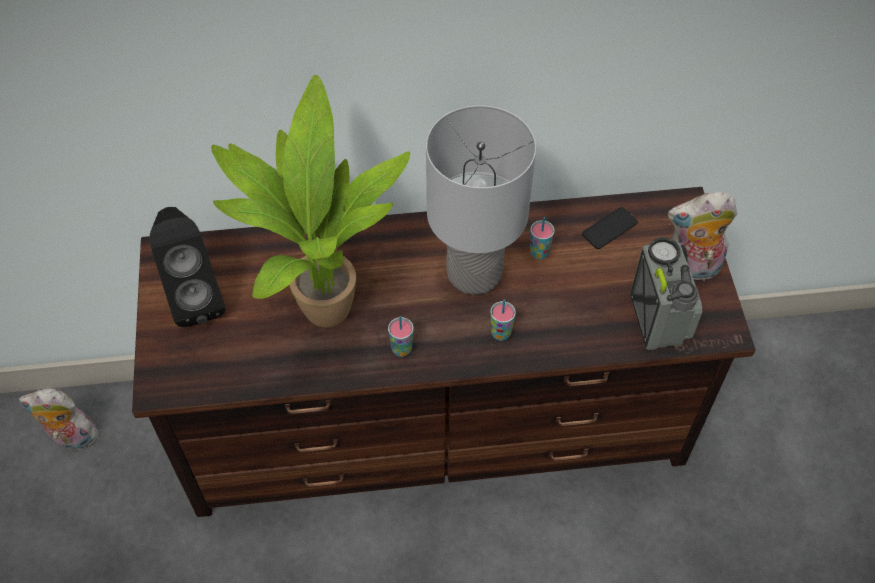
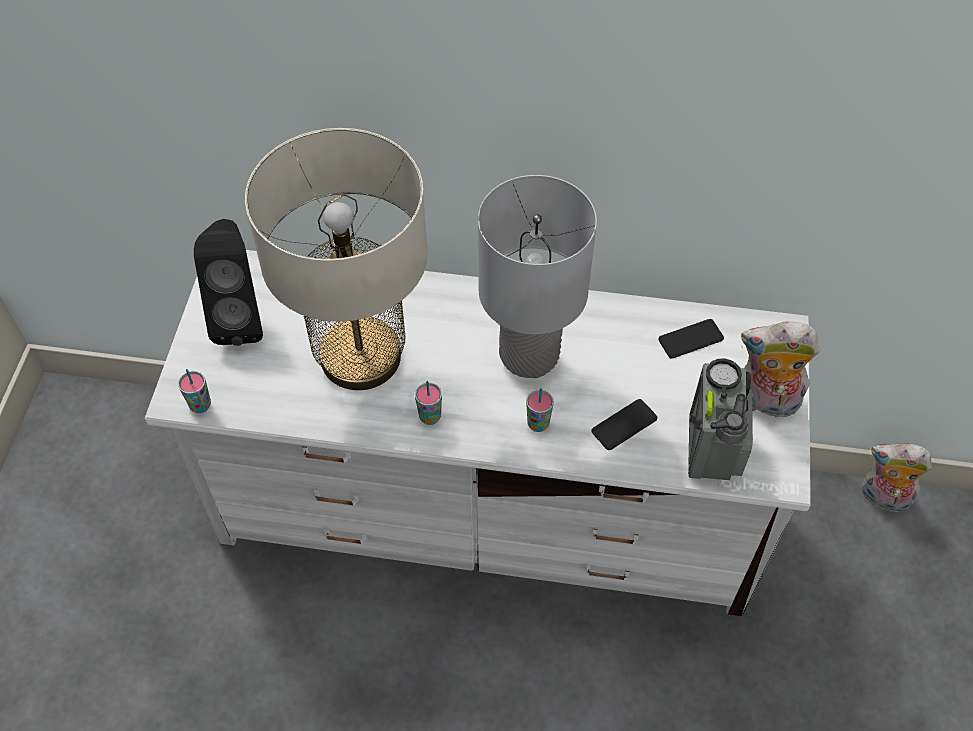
camera: 15 degrees right, 0 degrees up
(71, 438) = (122, 435): plush toy -> plush toy (882, 498)
(320, 309) = (360, 357): potted plant -> table lamp
(440, 429) = (489, 514): brown dresser -> white dresser
(539, 252) = (606, 348): cup -> cup (200, 405)
(576, 317) = (624, 425): none -> phone

